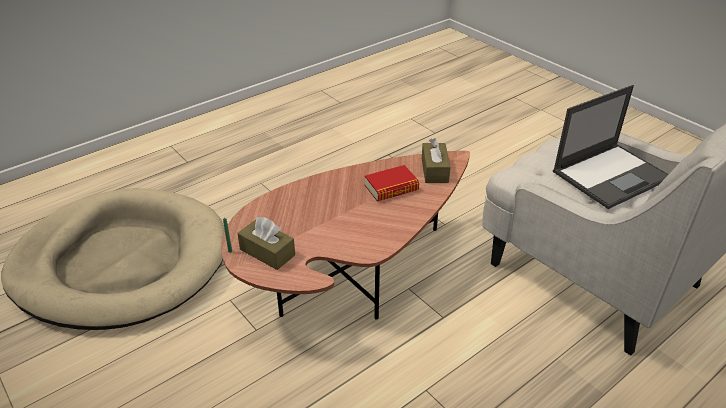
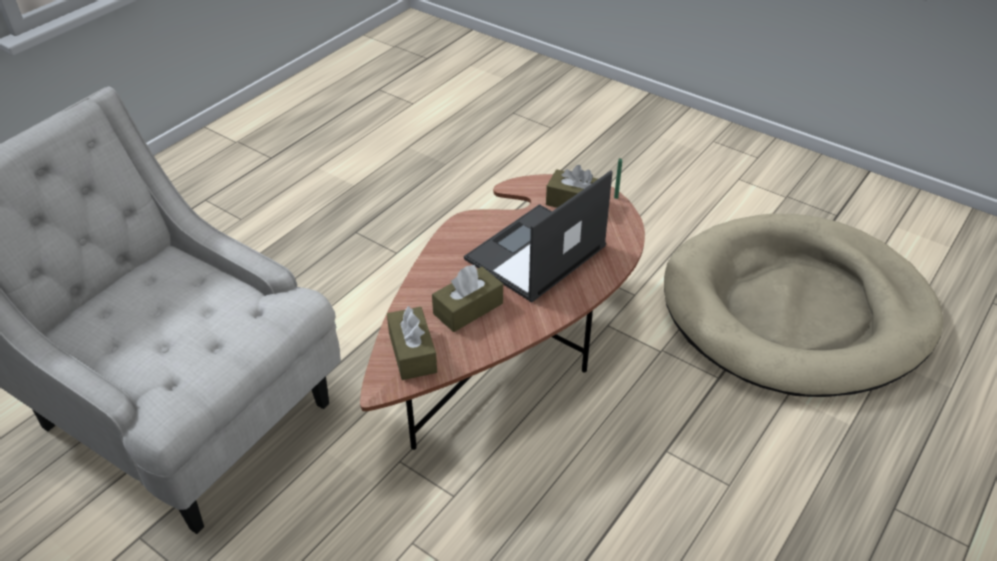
camera: 165 degrees right, 5 degrees up
(391, 188) = (468, 308): book -> brown tissue box
(611, 175) = (154, 314): laptop -> laptop (534, 254)

